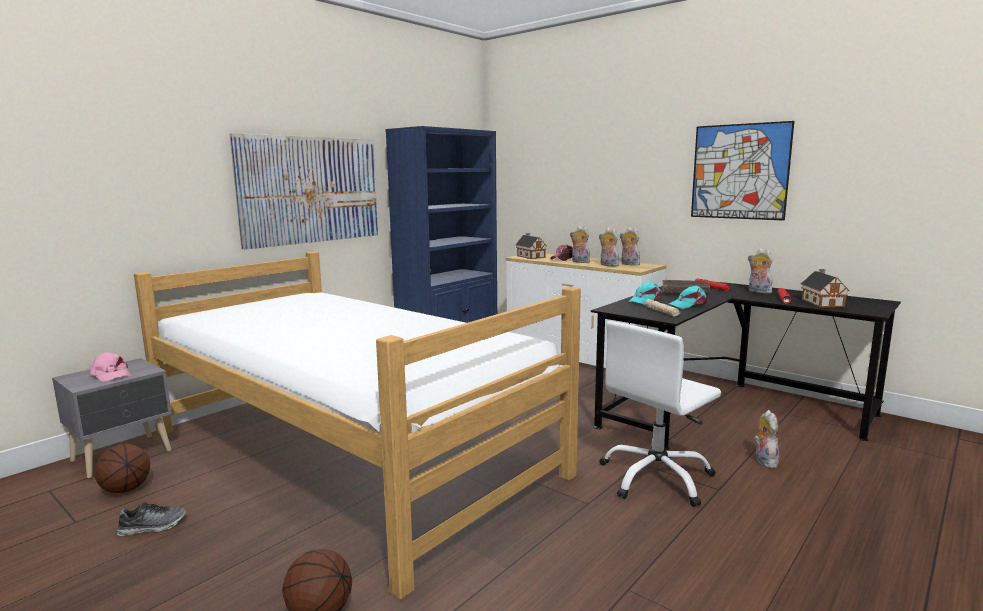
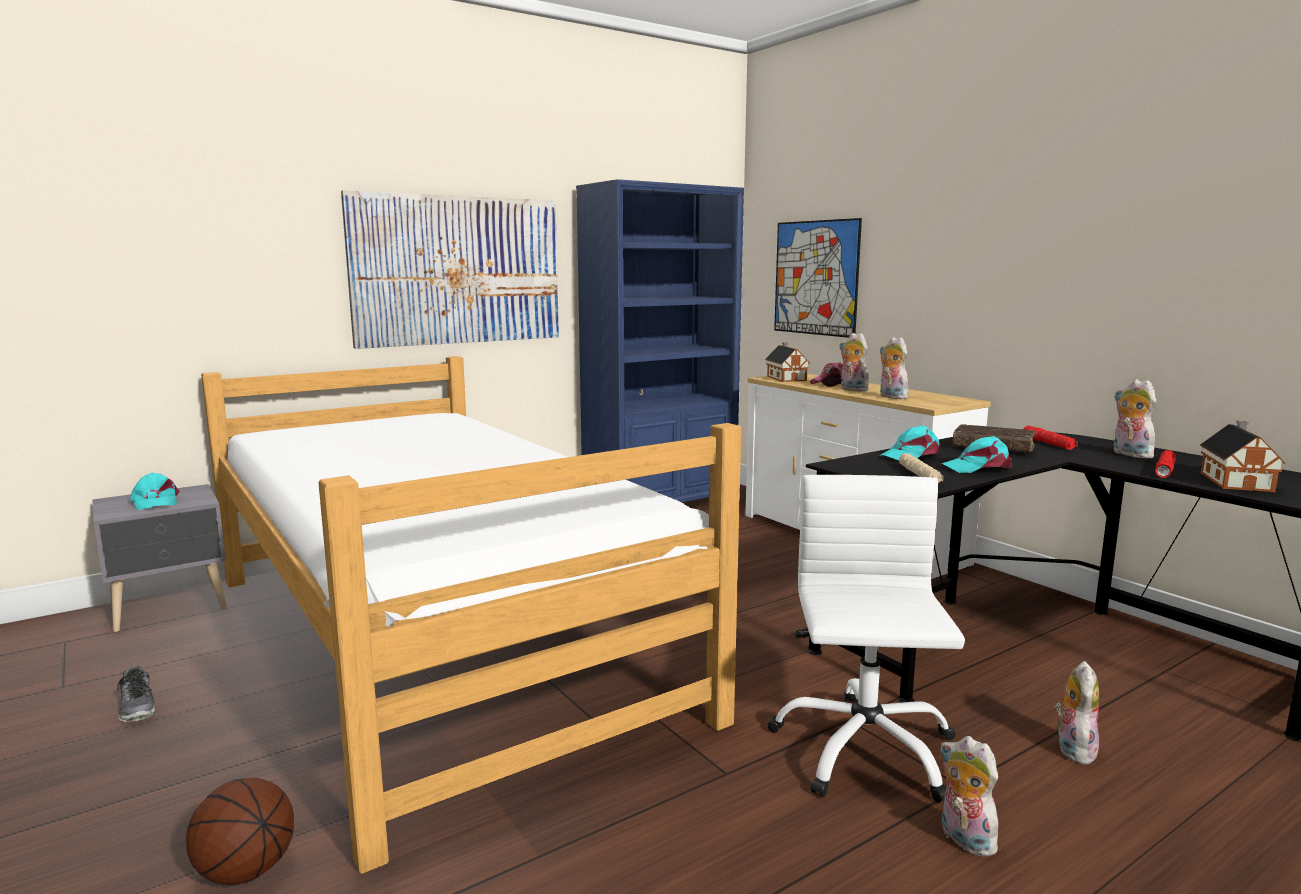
camera: 15 degrees right, 0 degrees up
(110, 374) = (155, 502): pink cap -> turquoise cap
(125, 489) = (143, 652): basketball -> none
(153, 527) = (138, 707): shoe -> shoe turned 60 degrees clockwise
(629, 264) = (927, 397): plush toy -> plush toy (963, 839)
(656, 478) = (863, 749): white office chair -> white office chair turned 120 degrees clockwise
(739, 171) = (1117, 248): picture -> picture (815, 278)

